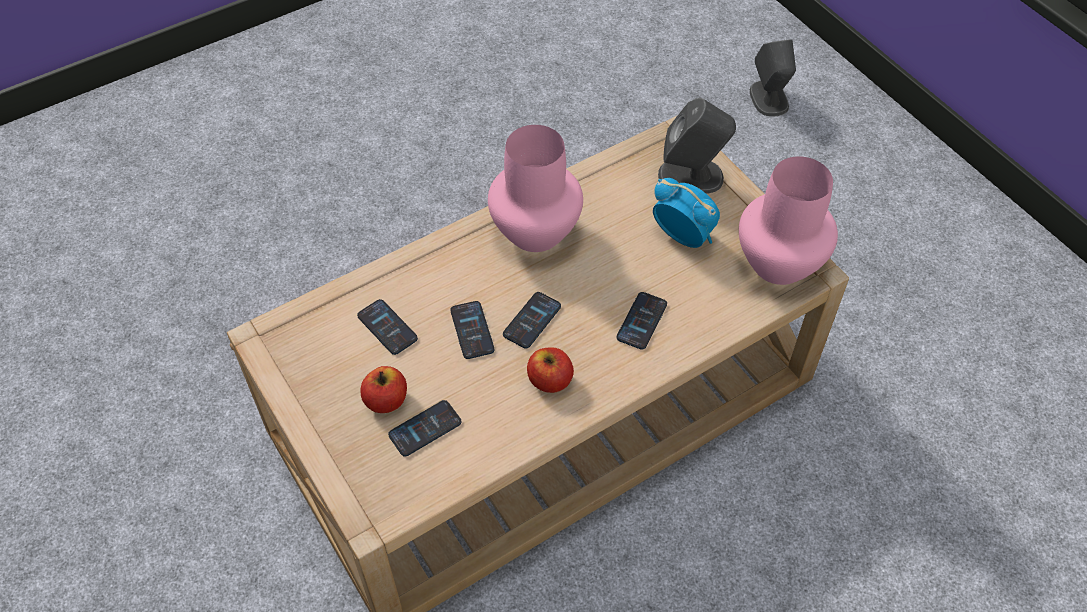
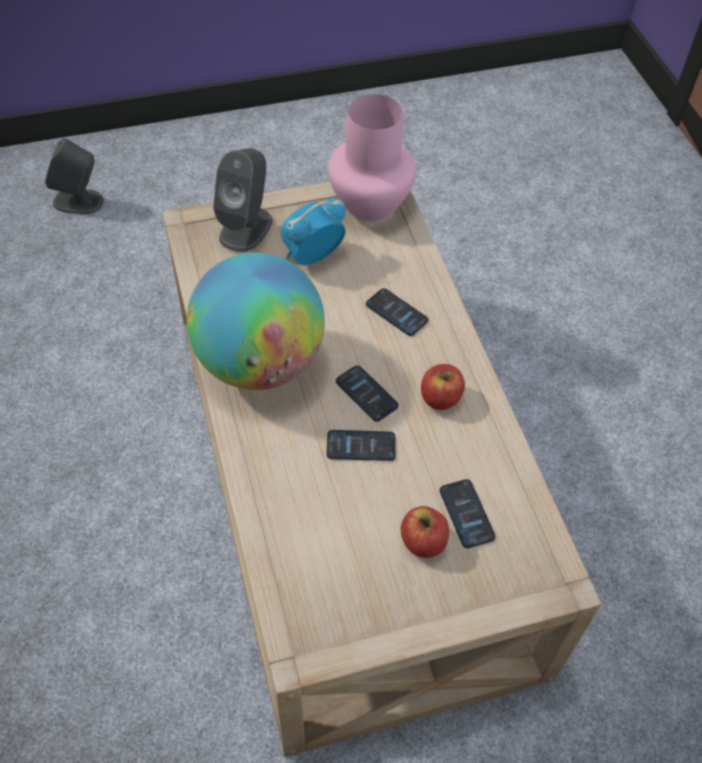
camera: 75 degrees left, 0 degrees up
(387, 327) = (330, 521): phone -> none
(534, 232) = (259, 363): pink vase -> globe

